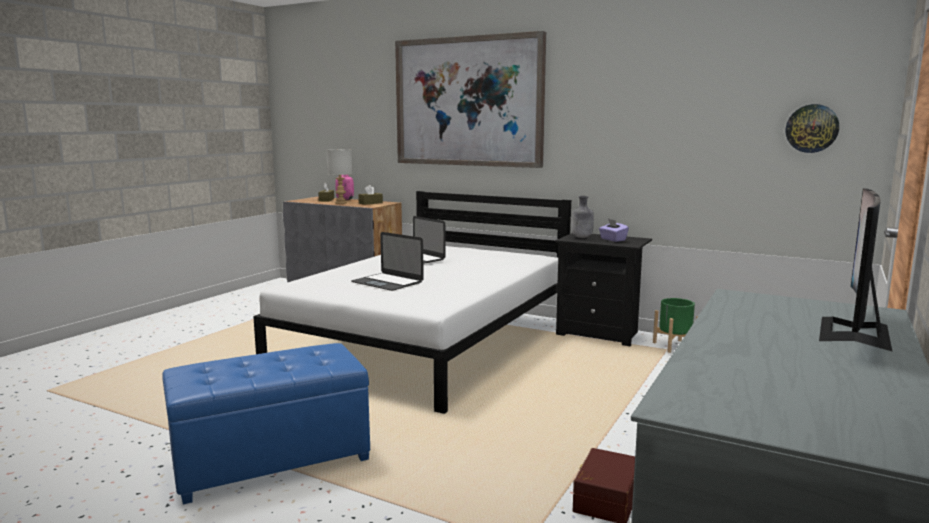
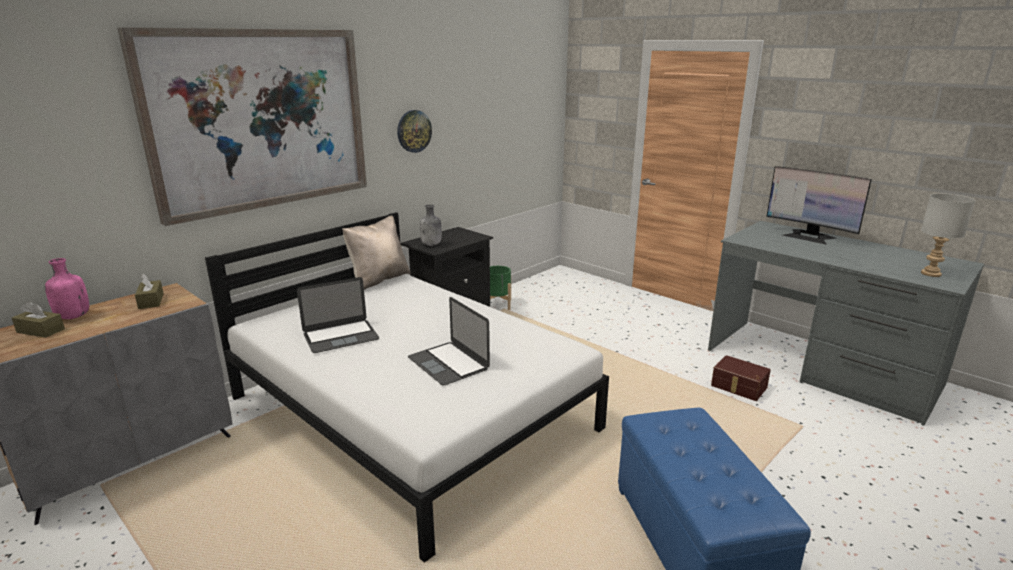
camera: 75 degrees left, 10 degrees up
(341, 203) = (109, 321): grey table lamp -> grey table lamp (930, 273)
(387, 282) = (448, 363): laptop -> laptop turned 90 degrees clockwise
(531, 254) = (378, 279): none -> beige pillow
(612, 239) = (453, 237): purple tissue box -> none
(812, 128) = (533, 117): wall clock -> wall clock (414, 131)

